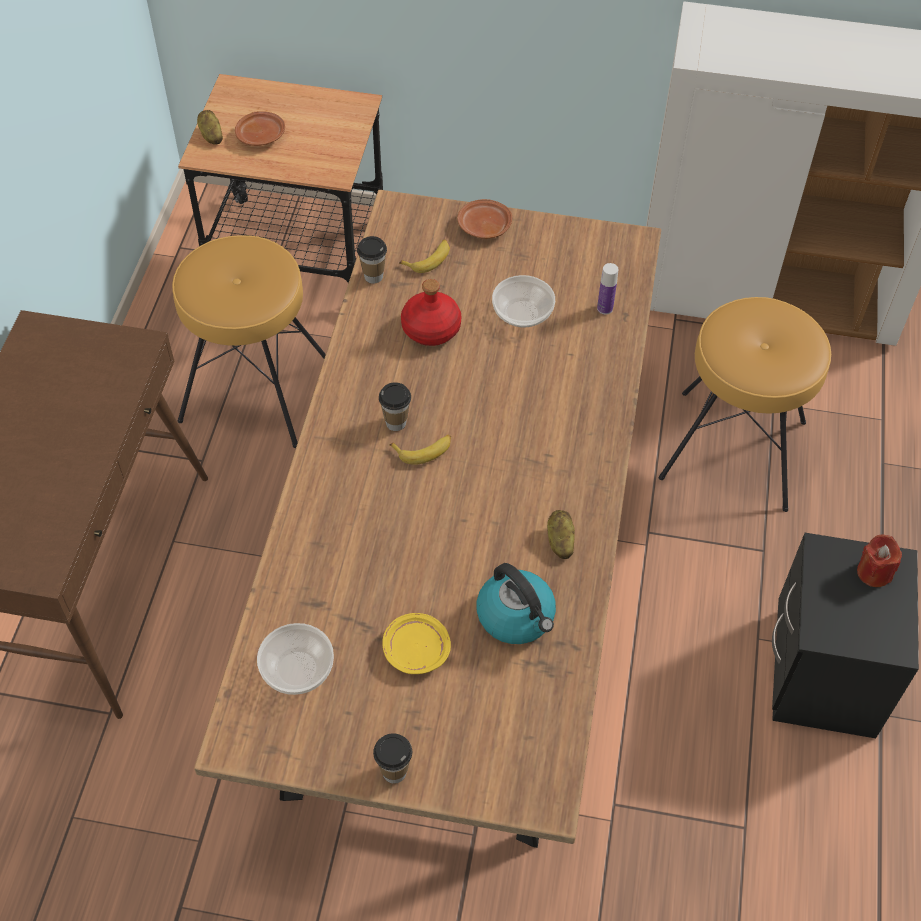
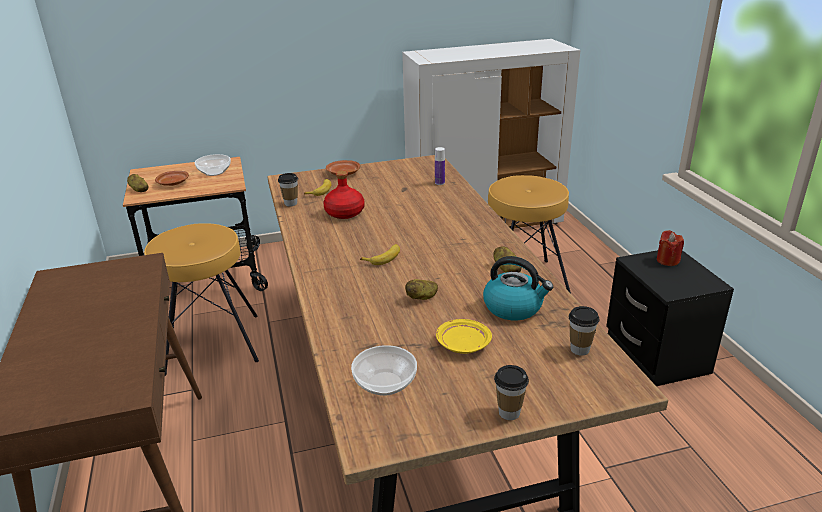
camera: 25 degrees left, 25 degrees down
(396, 423) = (355, 252): cup -> cup (579, 349)
(422, 549) = (422, 297): none -> potato
(522, 312) = (394, 195): bowl -> bowl (214, 172)

